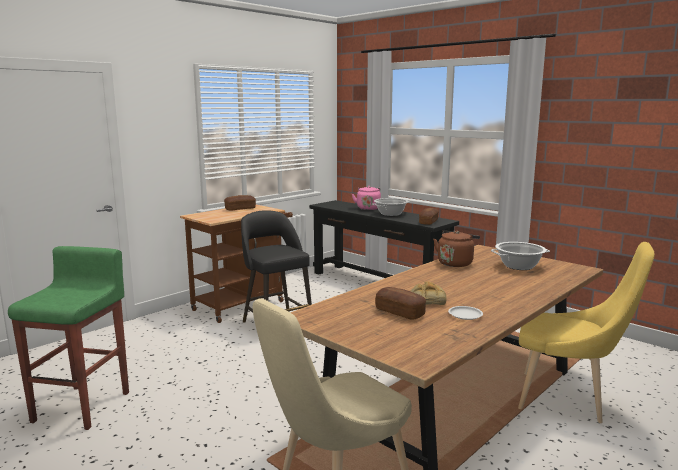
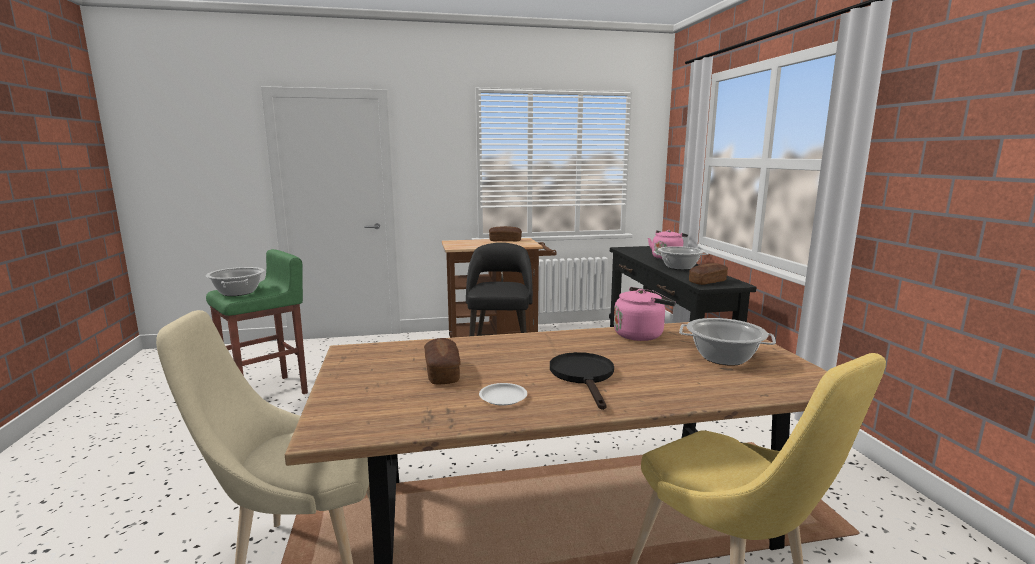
camera: 35 degrees right, 0 degrees up
(56, 299) = (238, 292): none -> cooking pot
(427, 299) = (506, 367): bread -> none
(455, 263) = (641, 335): brown kettle -> pink kettle
(478, 293) = (584, 376): none -> black frying pan

